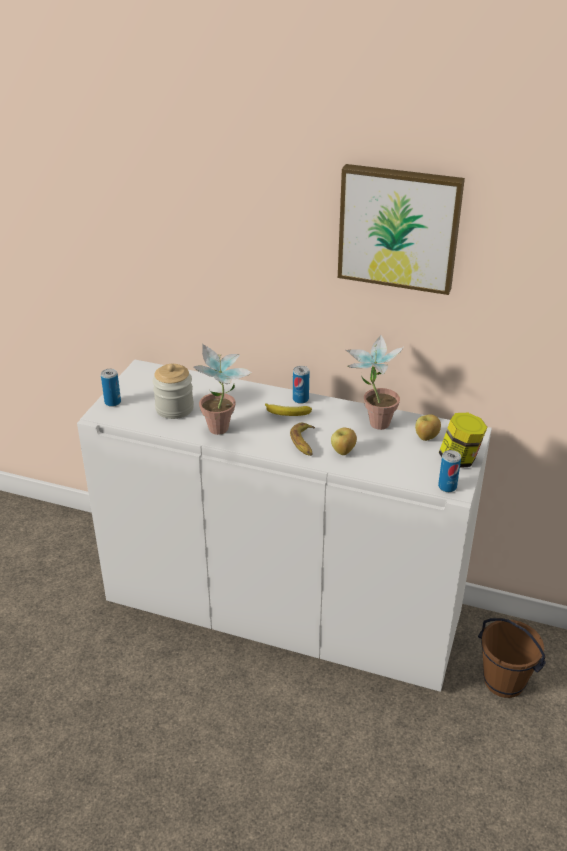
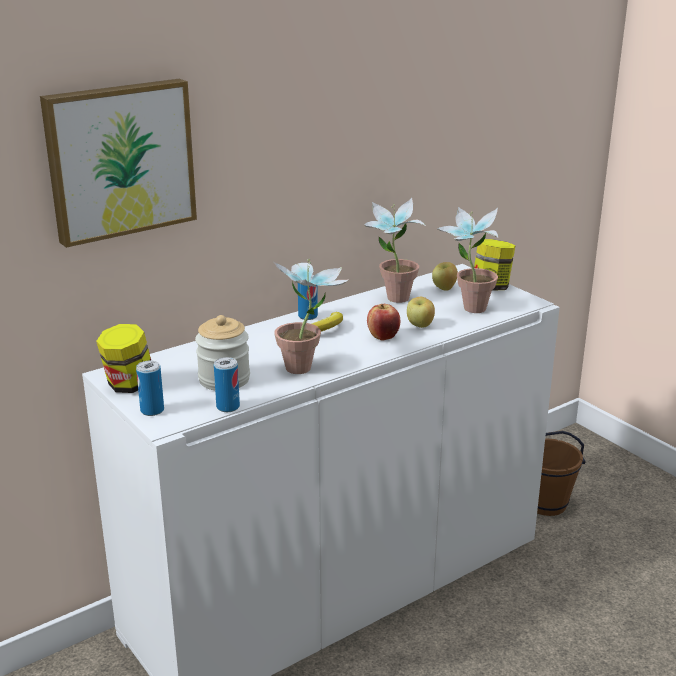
camera: 55 degrees left, 10 degrees down
(134, 380) = (129, 385): none -> jar
(304, 443) = (383, 337): banana -> apple
(399, 227) = (370, 76): picture -> picture (119, 159)
(399, 463) = (467, 310): none -> potted plant
(447, 487) = (523, 304): can -> can (228, 407)

